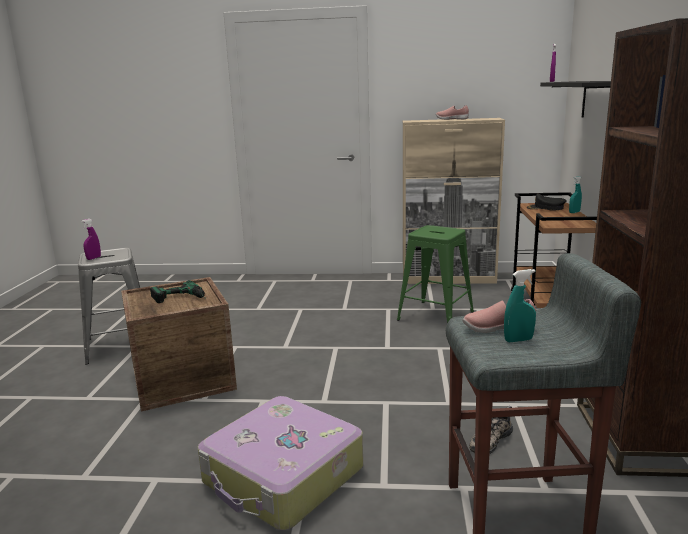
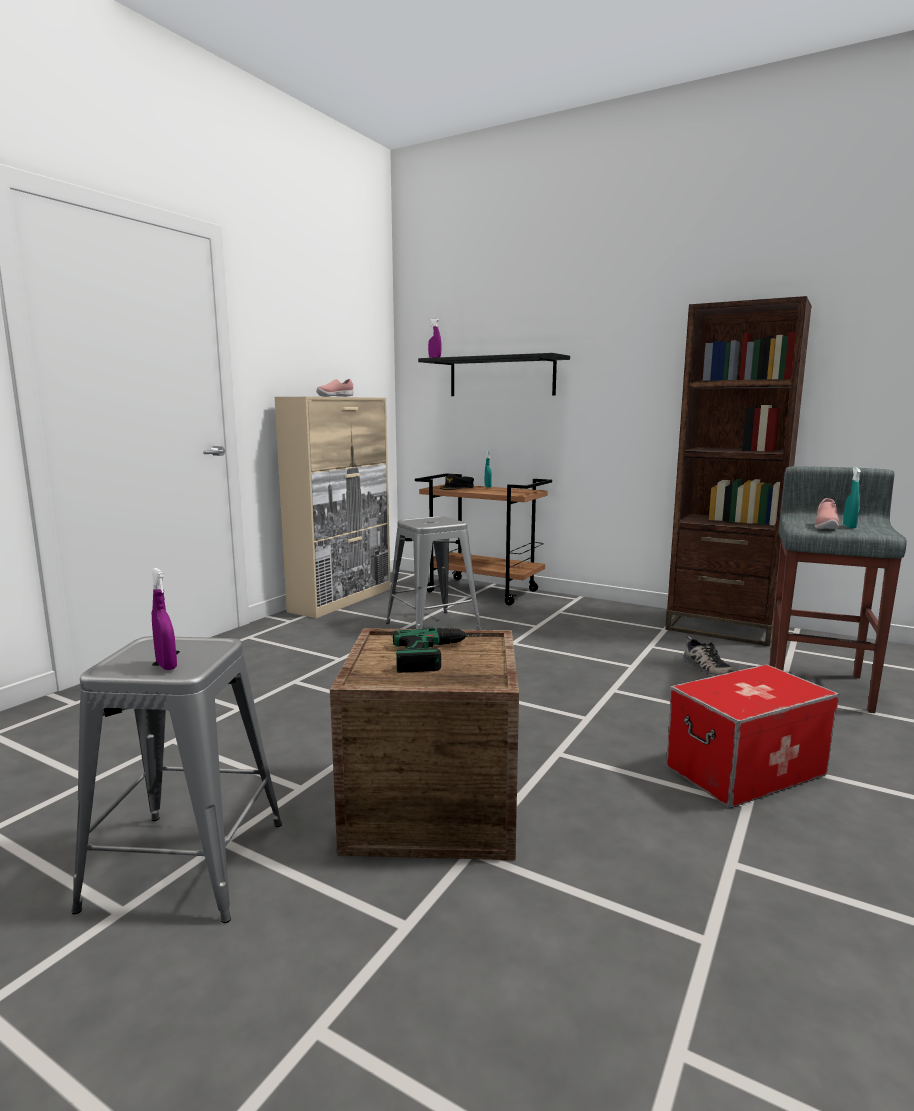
camera: 65 degrees left, 5 degrees down
(283, 477) = (745, 770): suitcase -> storage box
(435, 316) = (432, 626): green stool -> grey stool

